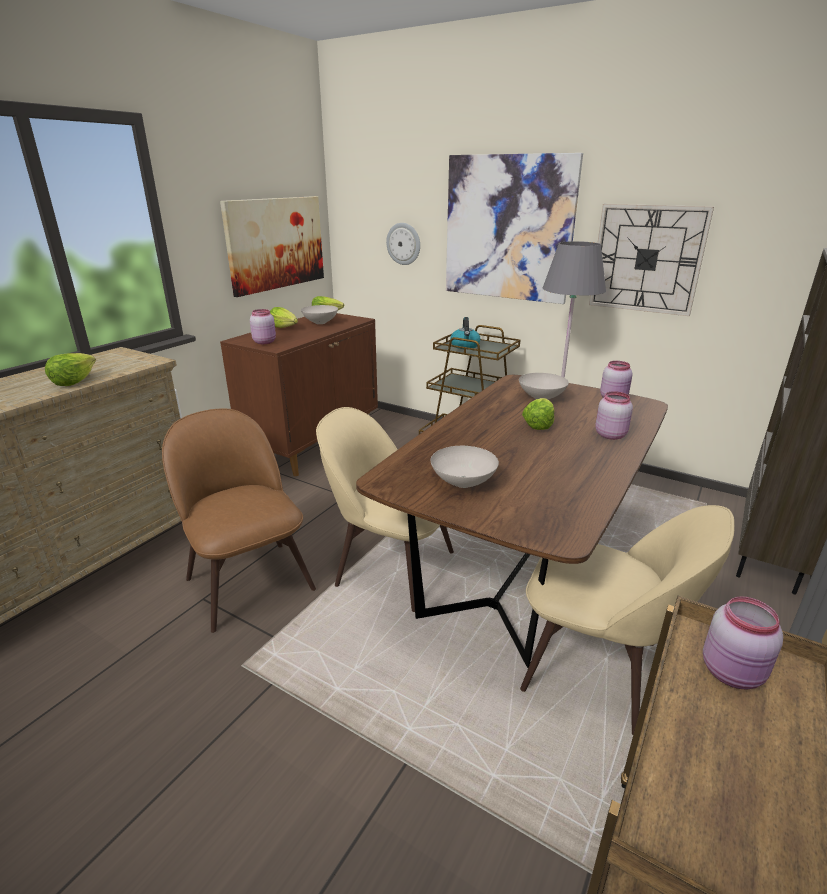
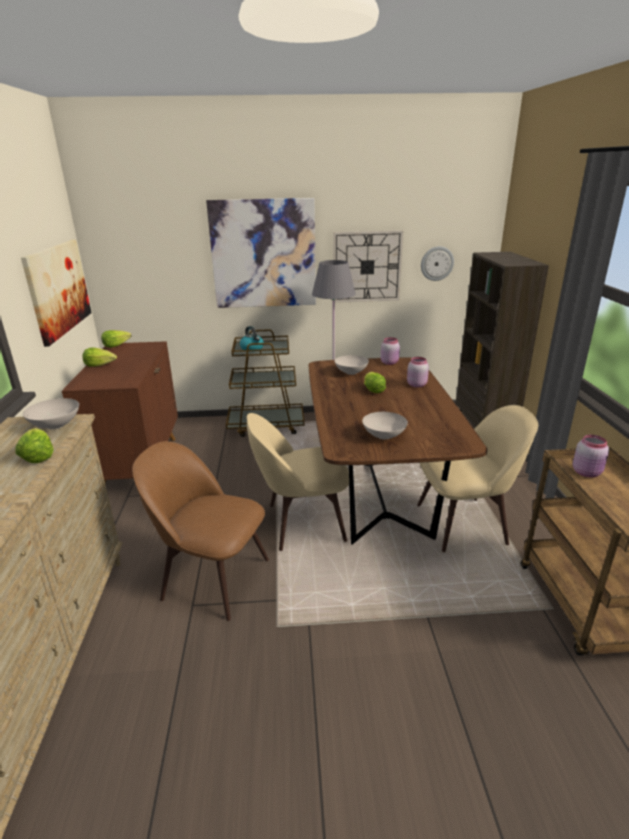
camera: 35 degrees left, 0 degrees up
(265, 342) = (108, 381): pink jar -> none
(320, 323) = (126, 354): white bowl -> white bowl (56, 426)
(403, 244) = (169, 273): wall clock -> wall clock (437, 263)

